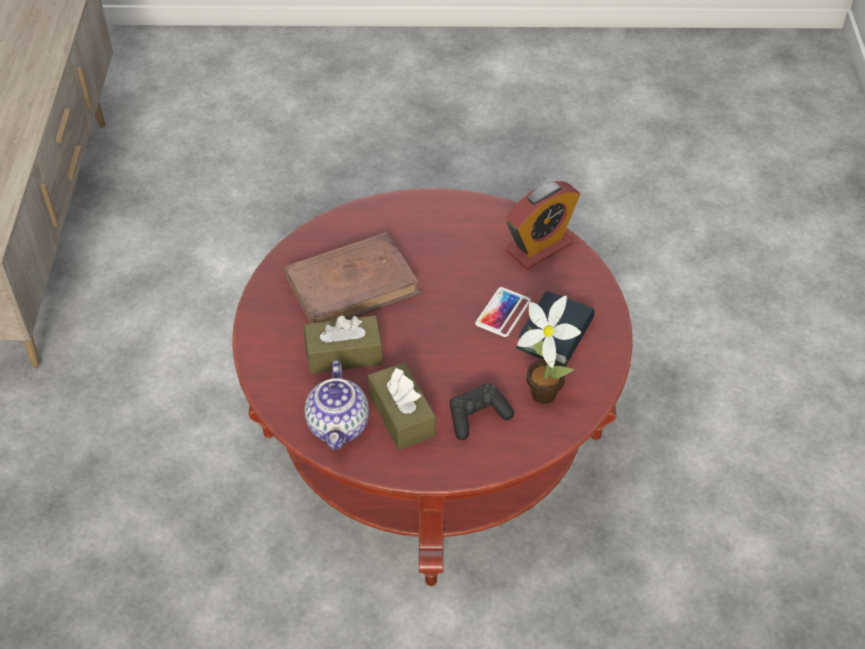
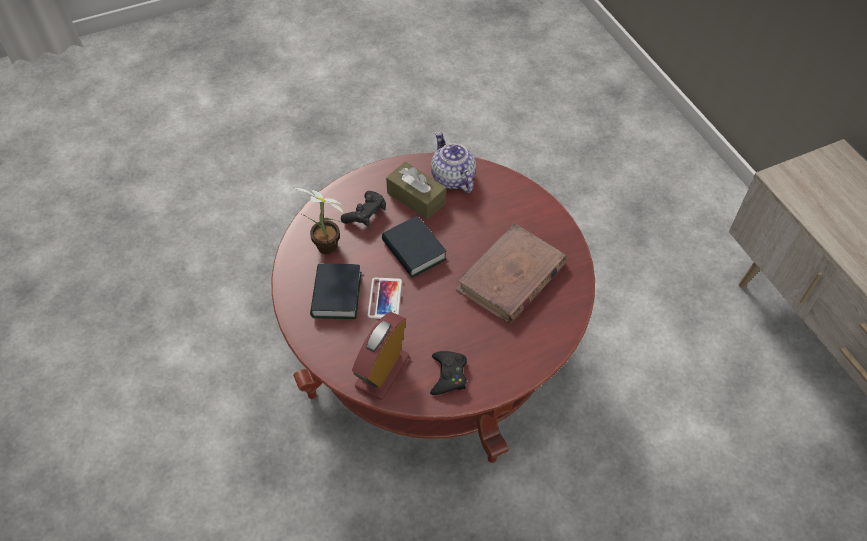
camera: 155 degrees right, 5 degrees up
(344, 354) = (481, 223): brown tissue box -> none
(442, 351) = (414, 251): none -> book
(476, 223) = (448, 375): none -> black game controller

